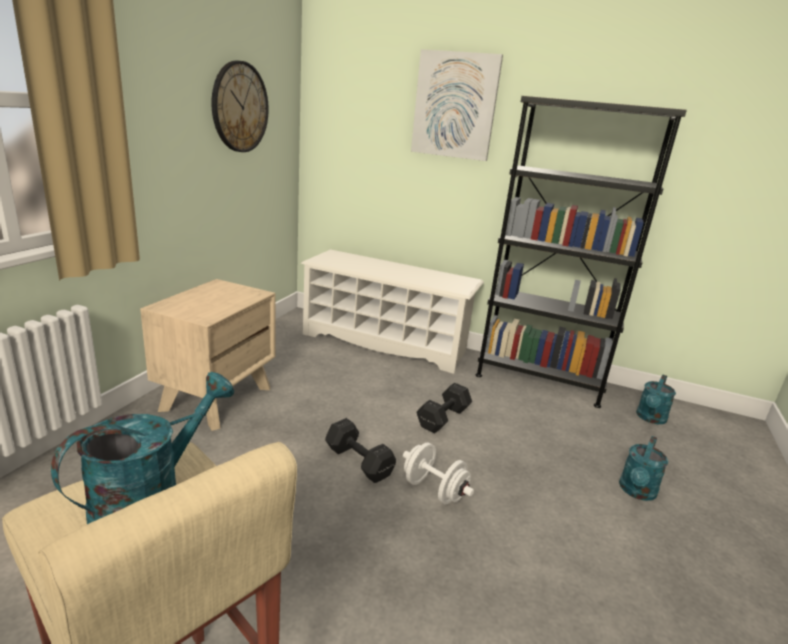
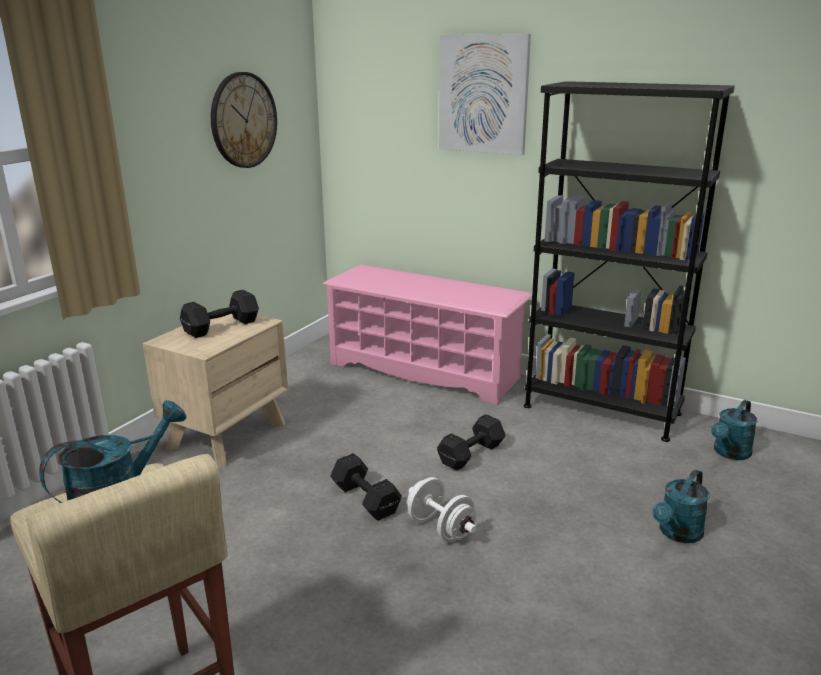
camera: 10 degrees right, 0 degrees up
(219, 296) = (223, 327): none -> black dumbbell
(385, 343) = (425, 371): white shoe rack -> pink shoe rack

